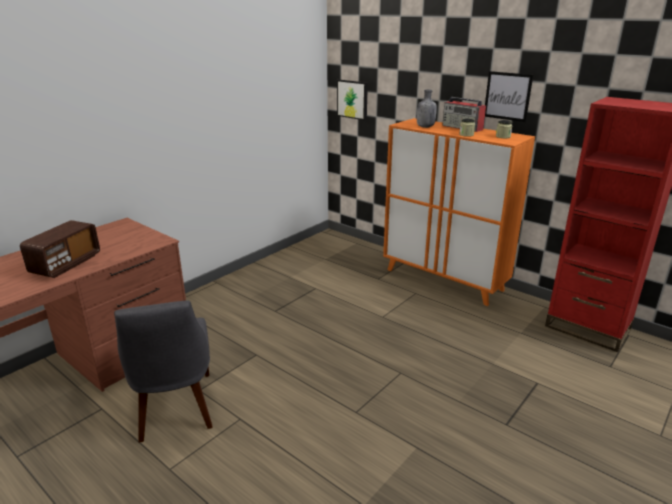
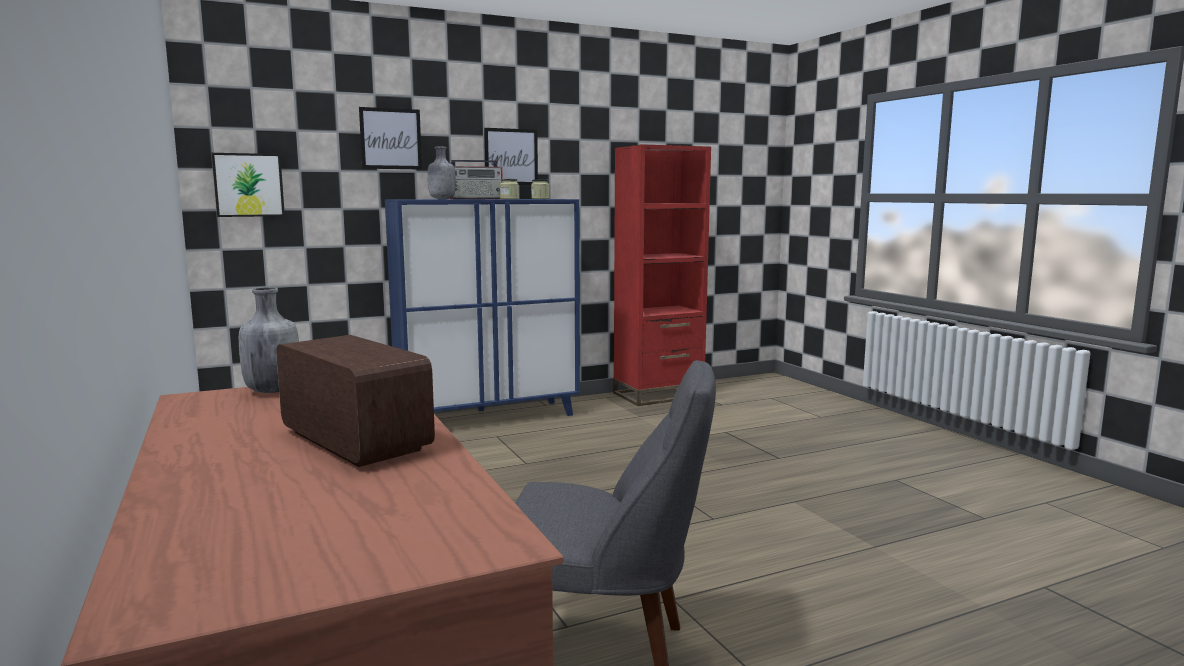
camera: 65 degrees left, 15 degrees down
(136, 230) = (272, 391): none -> grey bottle
(425, 76) = (390, 139): none -> picture
(444, 280) = (489, 418): orange cabinet -> blue cabinet

